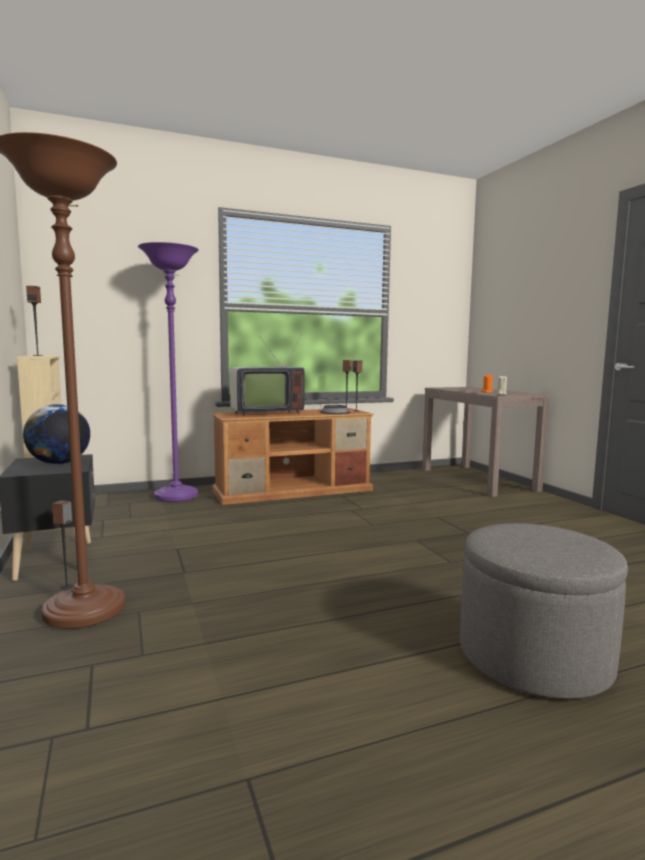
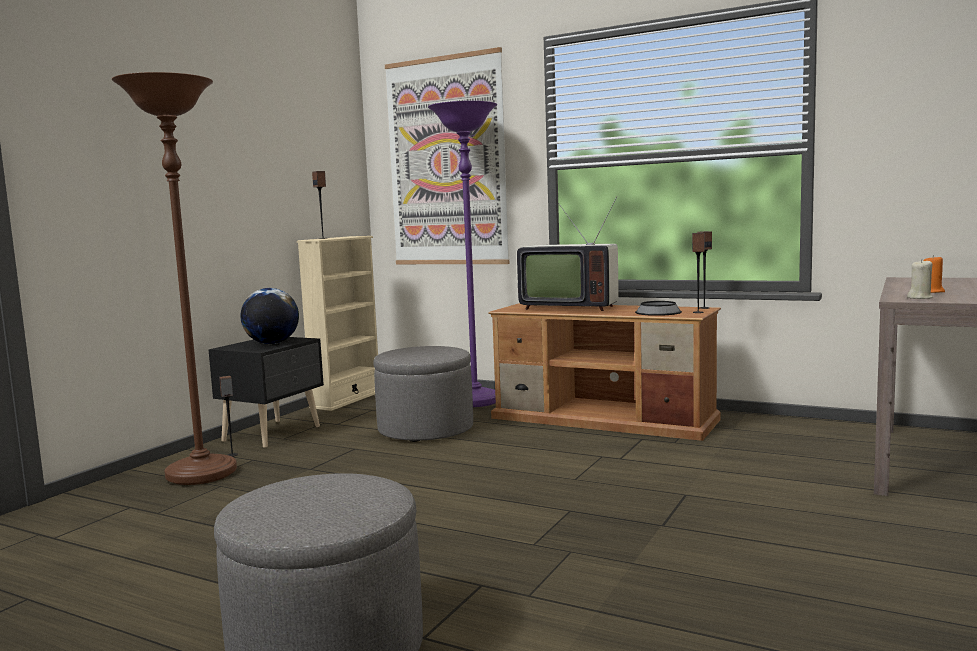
camera: 50 degrees right, 0 degrees up
(123, 294) = (446, 162): none -> picture
(195, 522) = (425, 429): none -> grey ottoman

